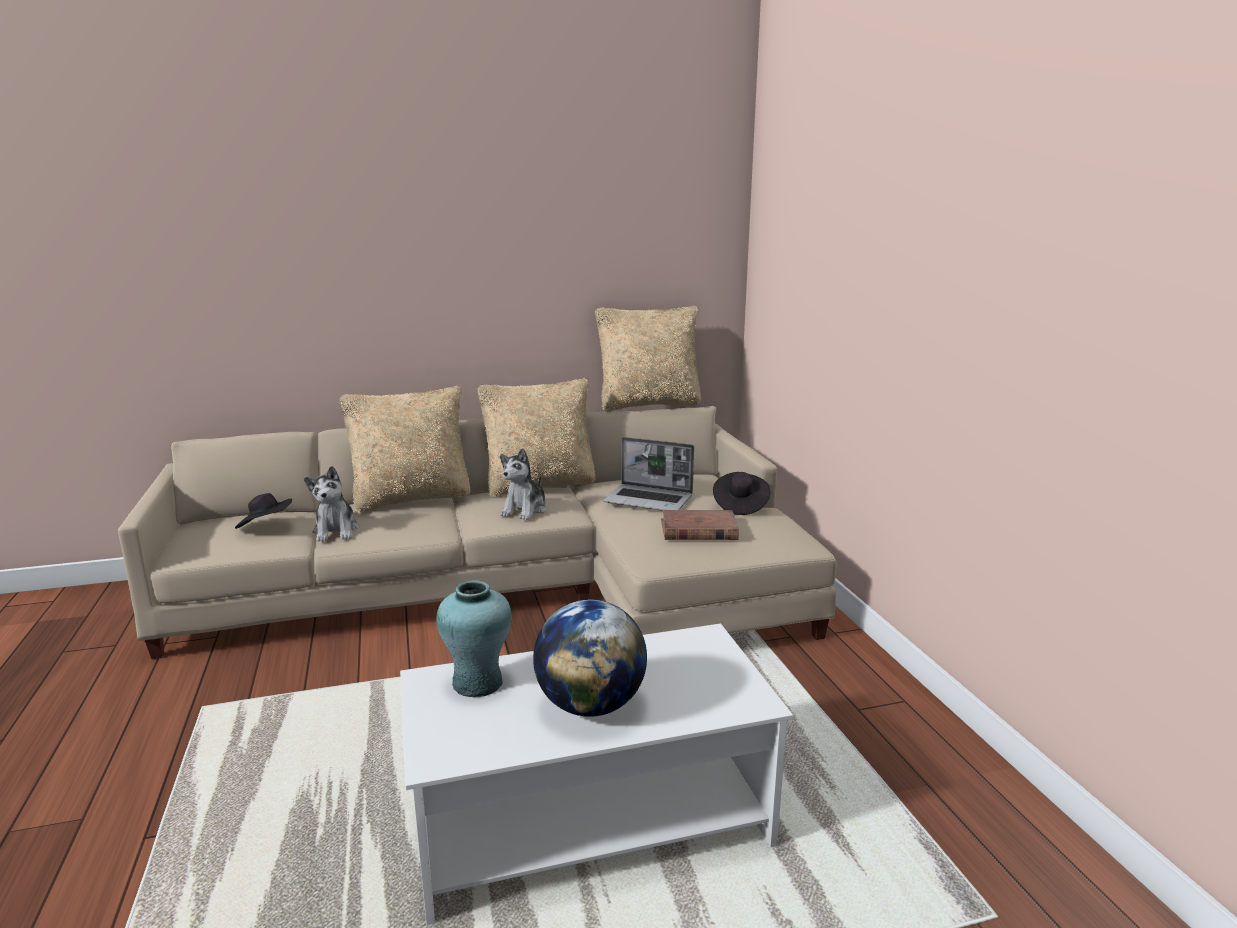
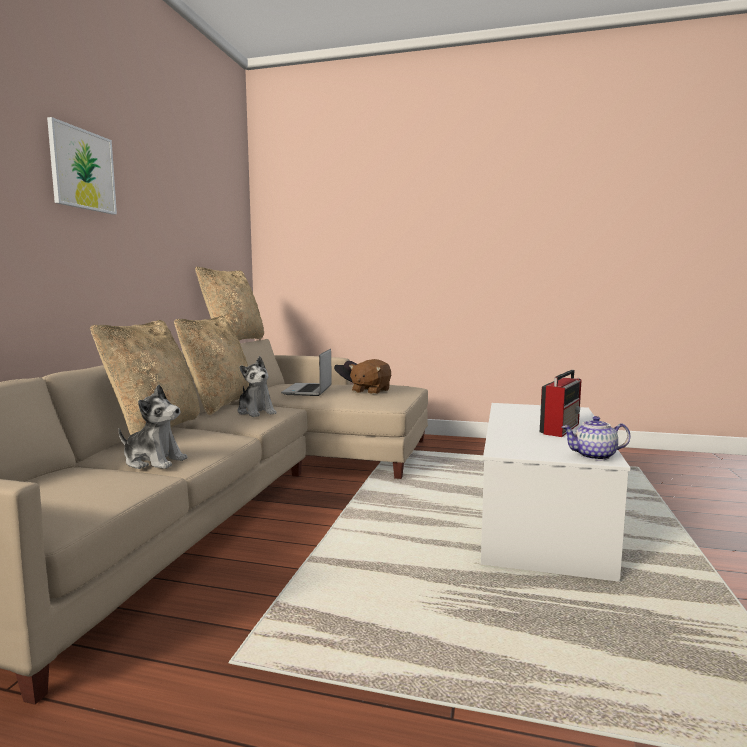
camera: 60 degrees left, 10 degrees down
(267, 527) = (84, 478): black hat -> none
(415, 227) = (82, 169): none -> picture
(442, 750) = (594, 456): none -> teapot
(477, 682) = (517, 442): turquoise vase -> none
(590, 705) = (561, 428): globe -> radio
(649, 500) = (308, 391): laptop -> laptop turned 135 degrees clockwise
(698, 530) = (370, 391): brown book -> brown plush toy

